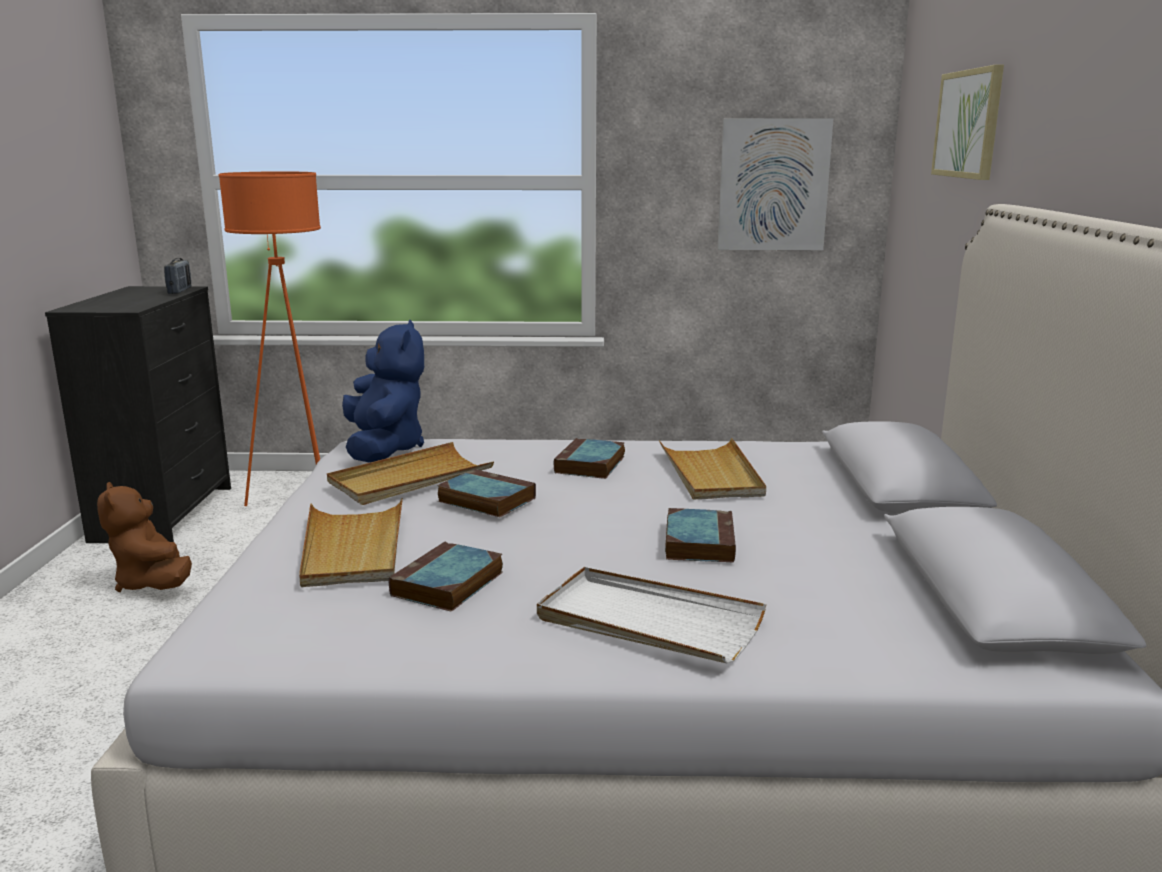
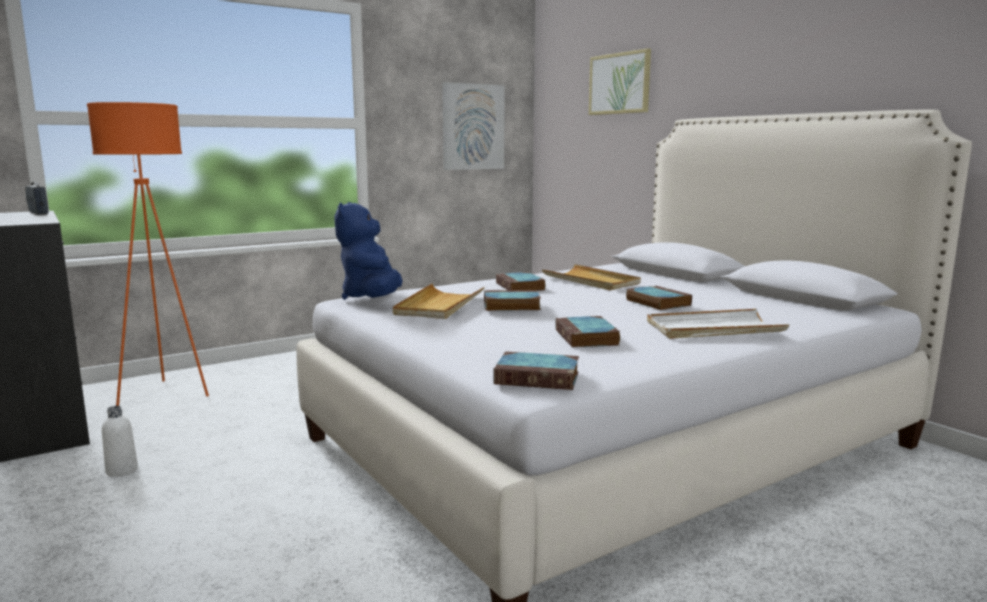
camera: 35 degrees left, 5 degrees down
(153, 583) = (122, 470): brown plush toy -> white bottle
(239, 636) = (539, 377): none -> book
(353, 548) = (492, 336): beige tray -> none
(384, 449) = (373, 299): blue plush toy -> blue plush toy turned 135 degrees counterclockwise

